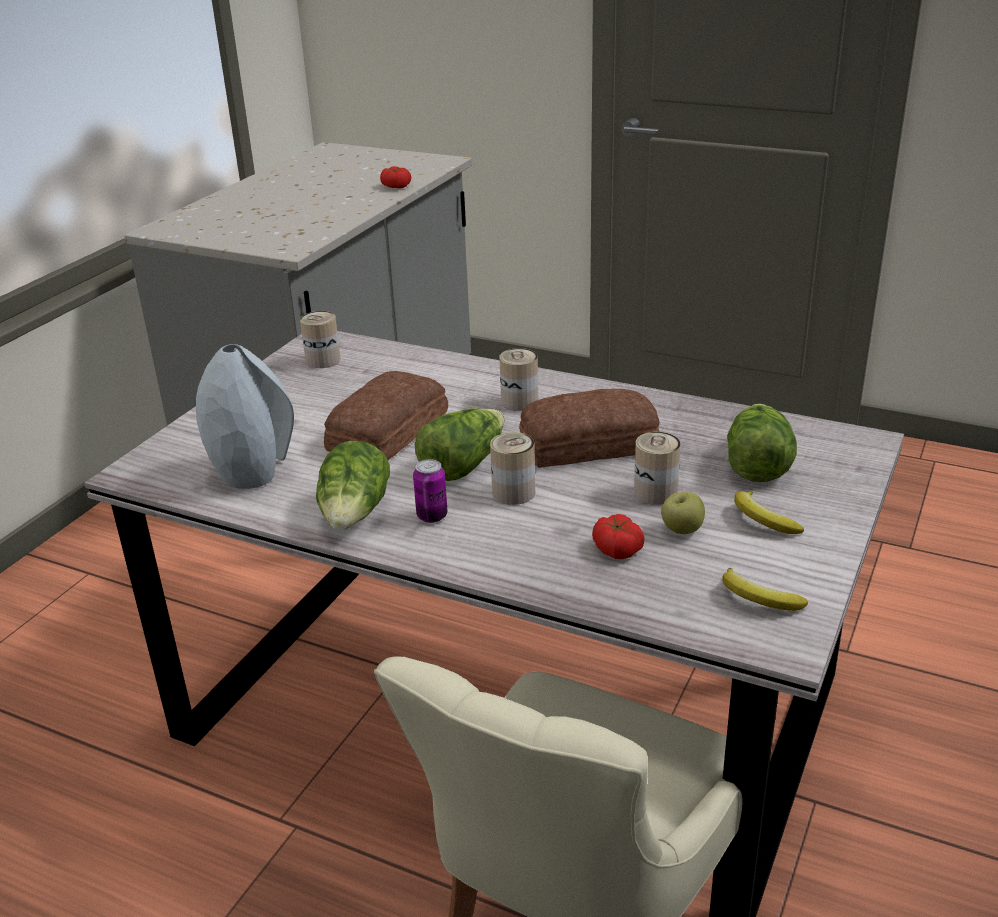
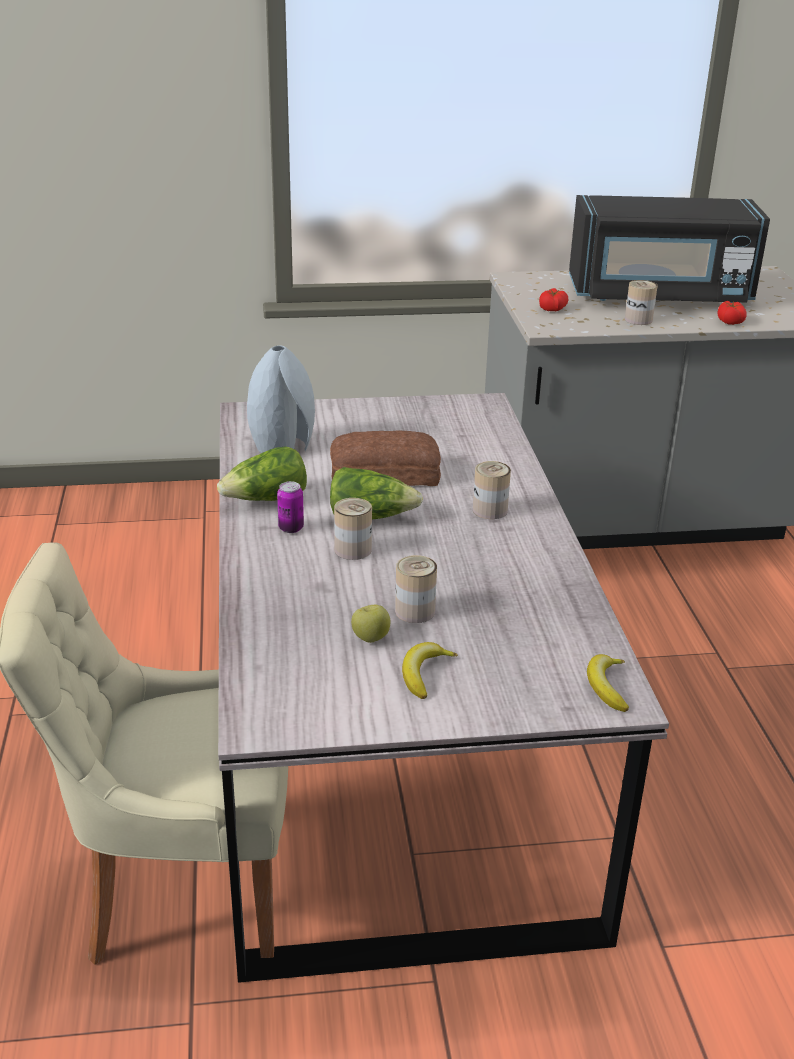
camera: 55 degrees right, 0 degrees up
(303, 191) = (659, 295): none -> black microwave
(323, 360) = (457, 415): can -> can (638, 320)
(591, 445) = (457, 561): bread -> none
(617, 549) = (317, 616): tomato -> tomato (552, 308)
(756, 464) = (513, 649): lettuce -> none
(758, 599) = (305, 699): banana -> banana (606, 687)

